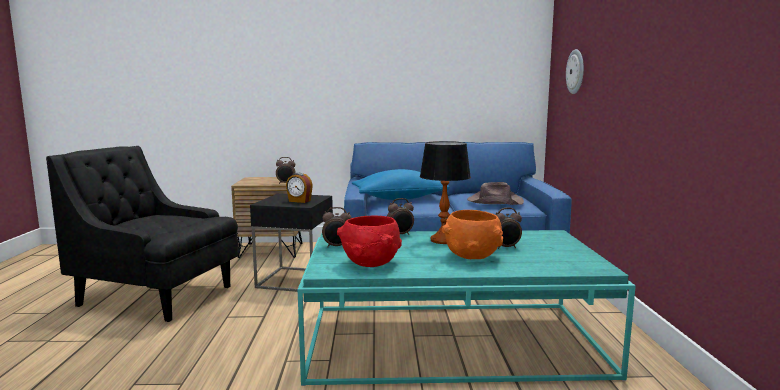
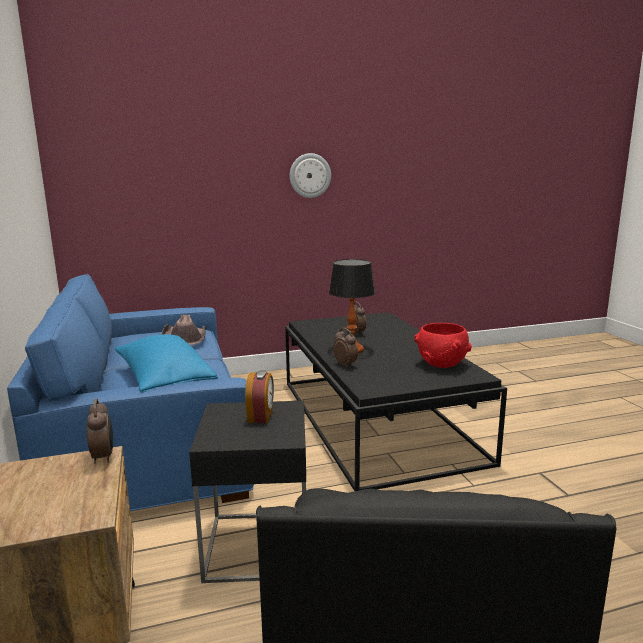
camera: 105 degrees left, 5 degrees up
(337, 247) = (409, 382): alarm clock -> none
(452, 340) = (375, 419): turquoise coffee table -> black coffee table
(471, 256) = (389, 340): orange bowl -> none
(576, 71) = (144, 185): wall clock -> wall clock (310, 175)

